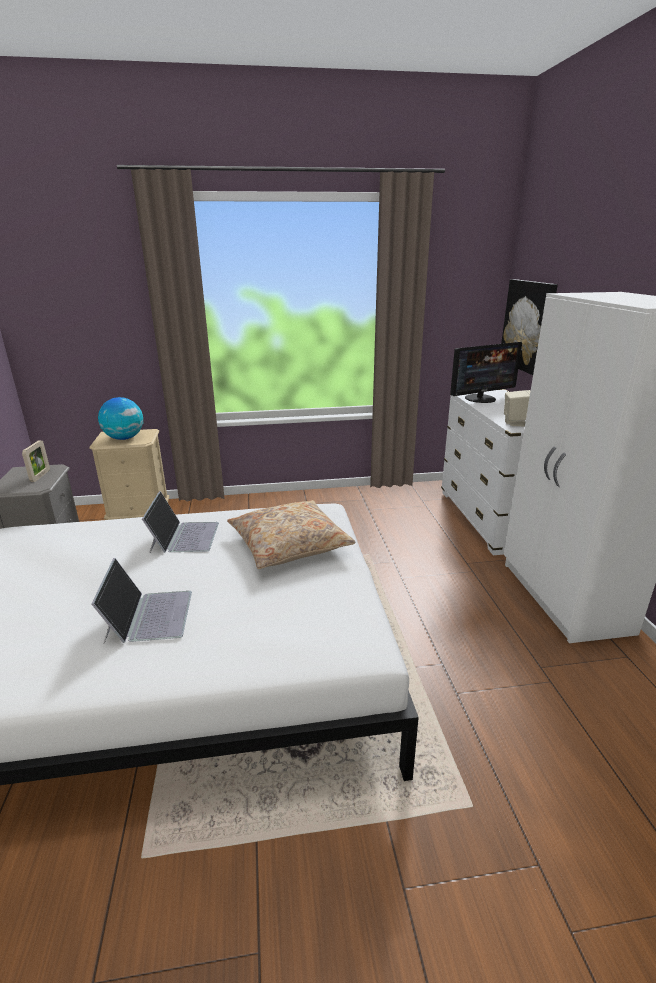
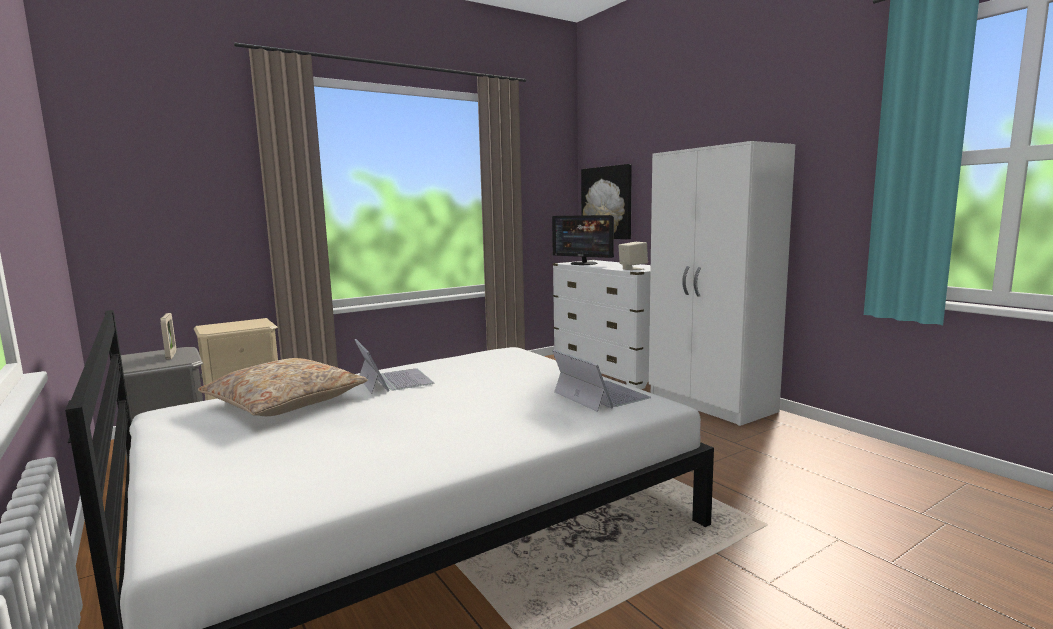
camera: 25 degrees left, 15 degrees down
(124, 438) = (236, 326): globe -> none
(148, 615) = (433, 423): laptop -> laptop (600, 395)
(289, 544) = (506, 370): beige pillow -> beige pillow (285, 402)
(480, 398) = (583, 263): monitor -> monitor turned 90 degrees clockwise

